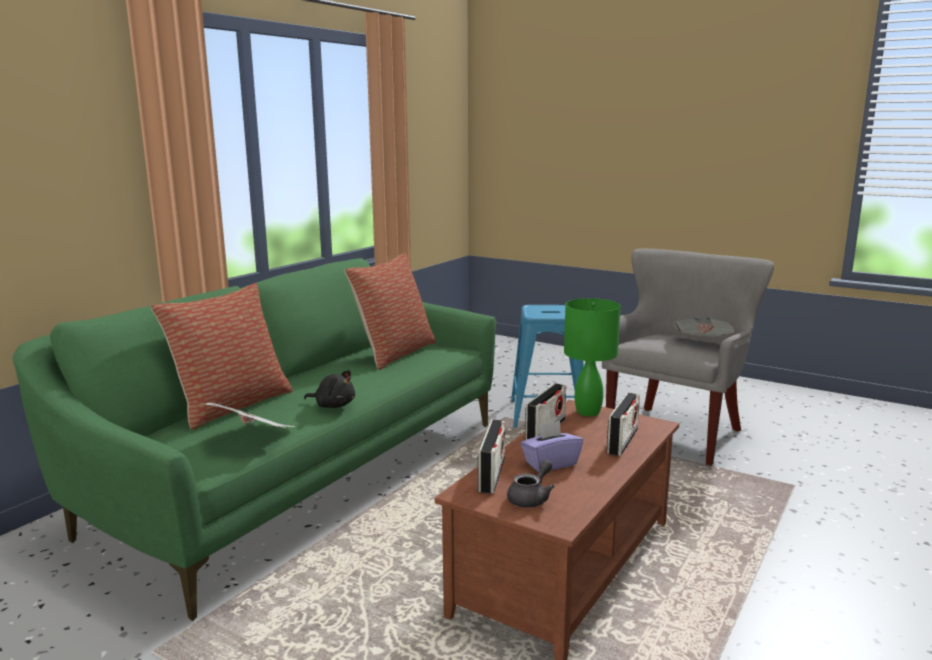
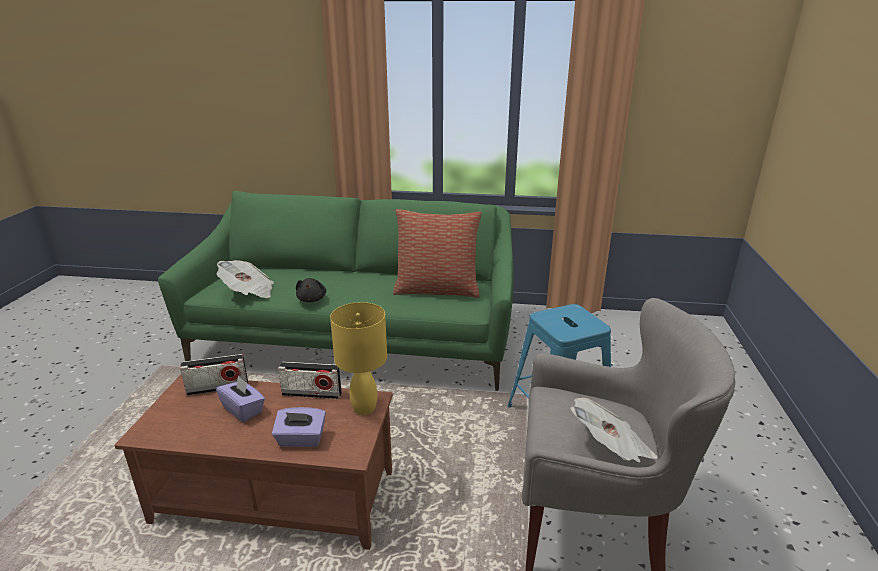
camera: 65 degrees right, 10 degrees up
(231, 405) = (300, 272): pillow -> none
(531, 498) = (180, 413): grey teapot -> none
(588, 412) = (364, 408): green table lamp -> yellow table lamp
(622, 441) = (301, 439): radio -> purple tissue box

